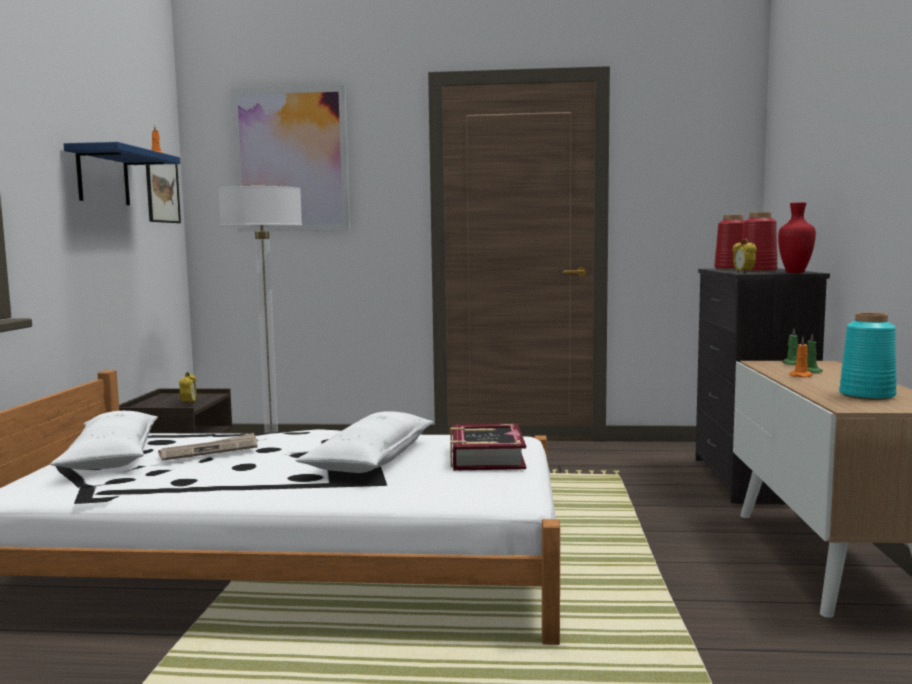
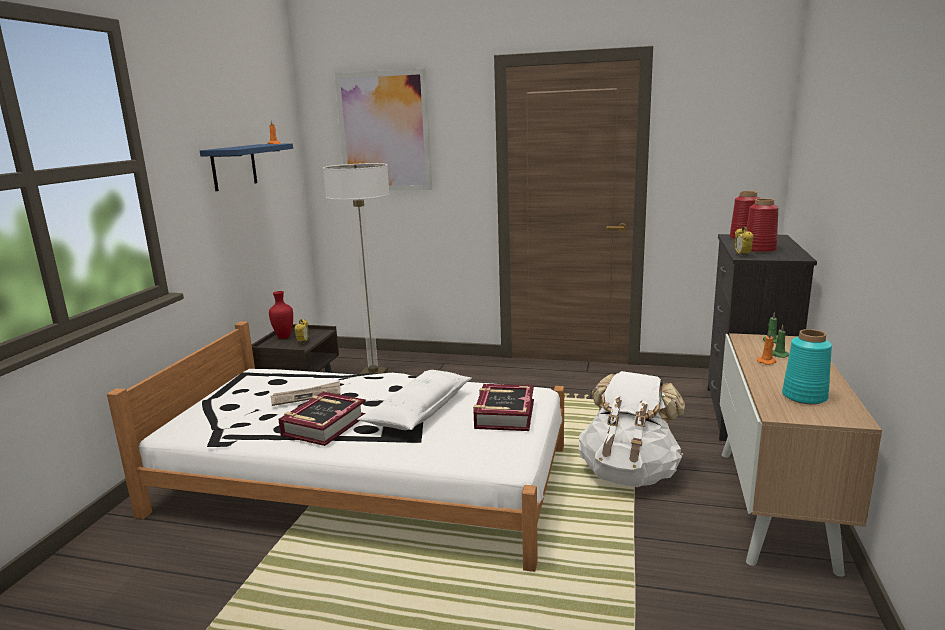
camera: 10 degrees right, 10 degrees up
(112, 457) = (240, 397): white pillow -> none
(162, 190) = (284, 162): picture -> none
(244, 475) = (324, 425): none -> book
(638, 539) = (629, 473): none -> white backpack
(793, 272) = (786, 257): red vase -> red vase (283, 337)

